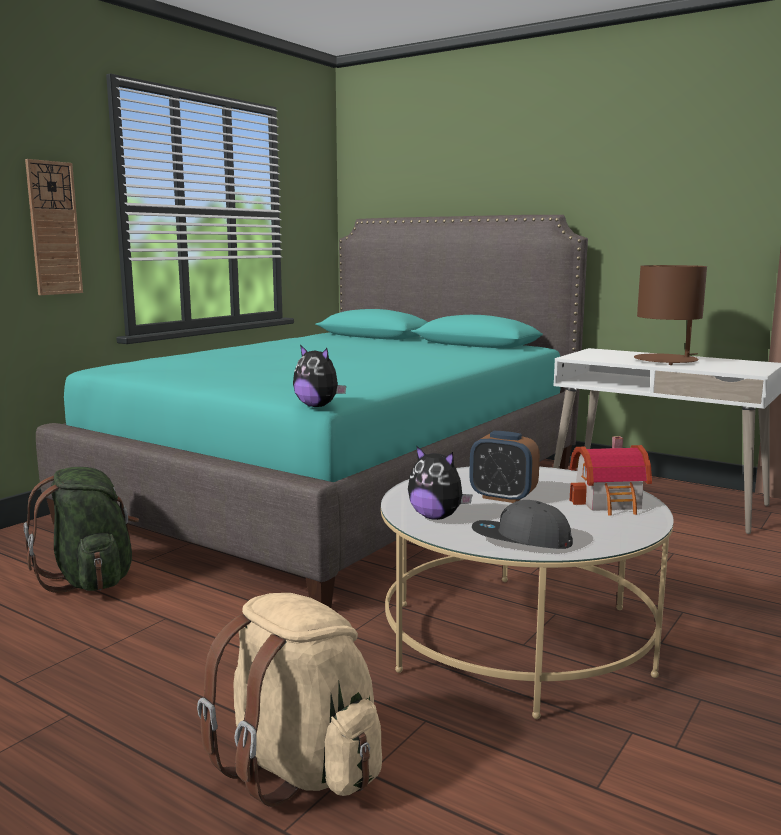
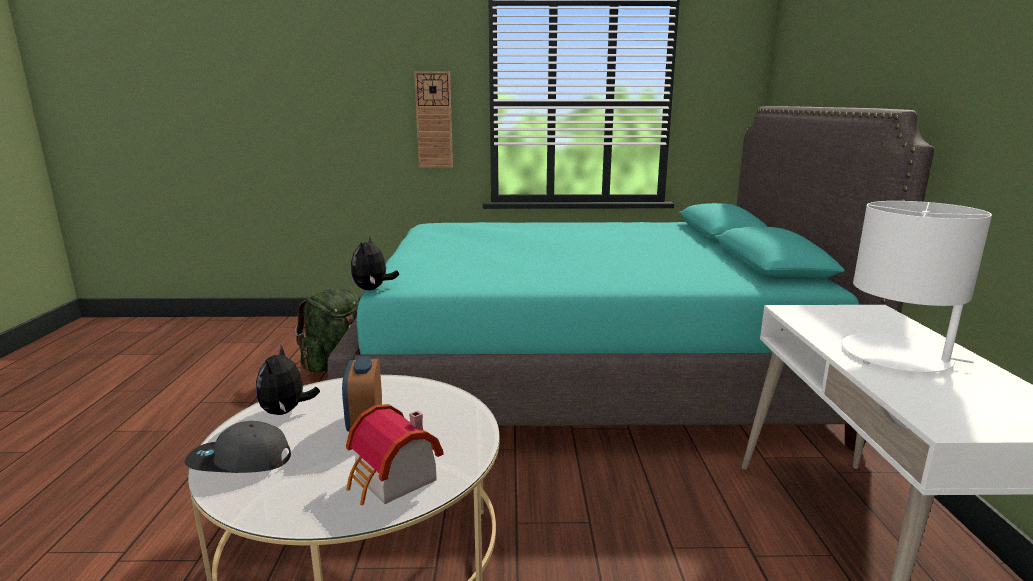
camera: 55 degrees right, 5 degrees up
(299, 766) = (122, 528): beige backpack -> none
(521, 540) = (240, 461): grey cap -> grey cap turned 75 degrees counterclockwise
(666, 360) = (897, 355): brown table lamp -> white table lamp

